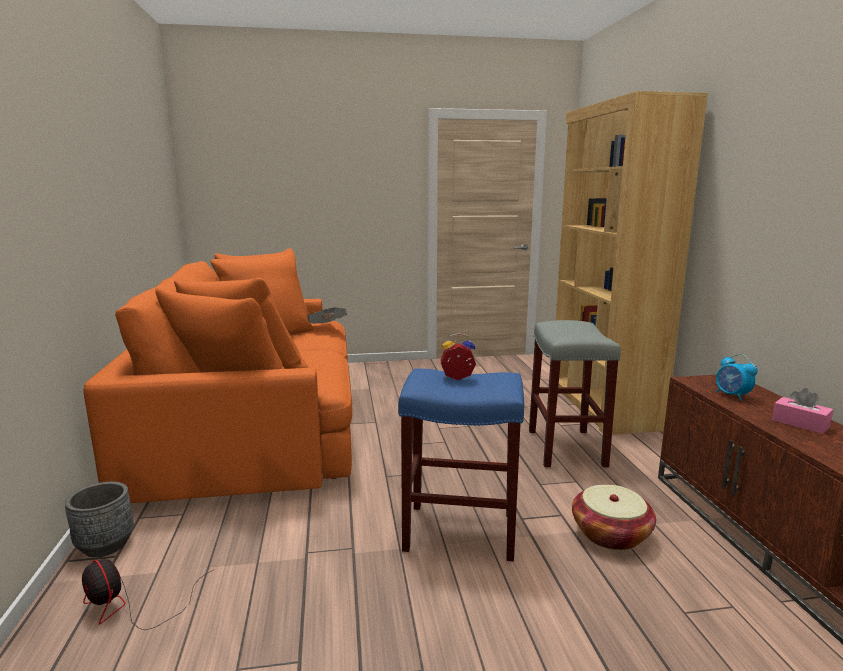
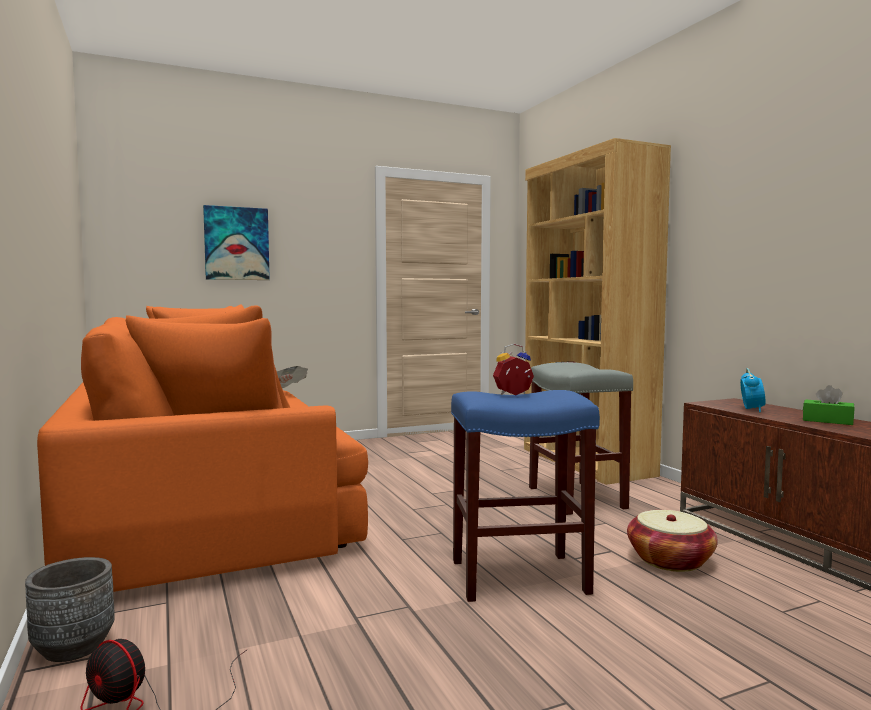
camera: 15 degrees left, 10 degrees down
(301, 188) = (236, 243): none -> picture
(732, 396) = (751, 409): alarm clock -> alarm clock turned 120 degrees counterclockwise
(800, 423) = (827, 421): pink tissue box -> green tissue box

